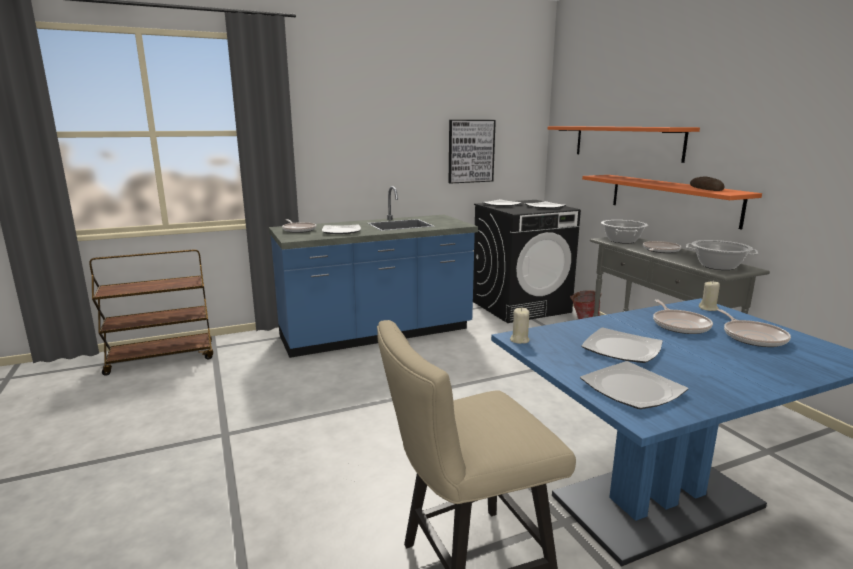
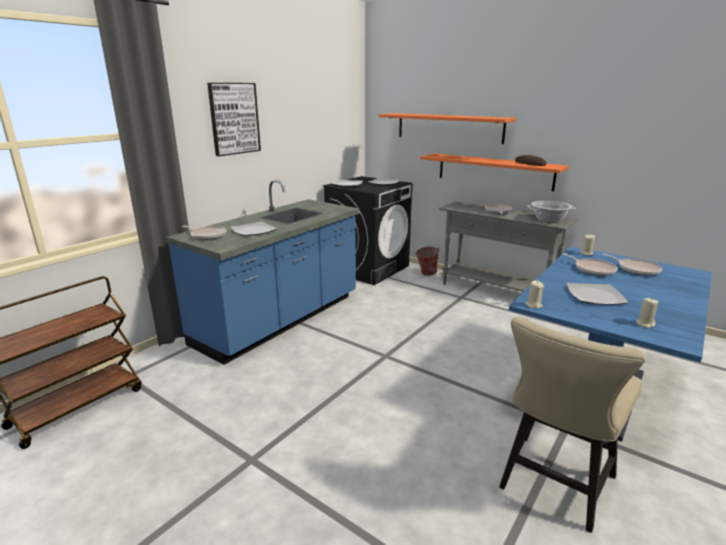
camera: 30 degrees left, 5 degrees up
(471, 151) = (316, 138): picture -> picture (234, 118)
(622, 241) = (463, 206): cooking pot -> none
(632, 388) = (645, 324): plate -> beige candle

